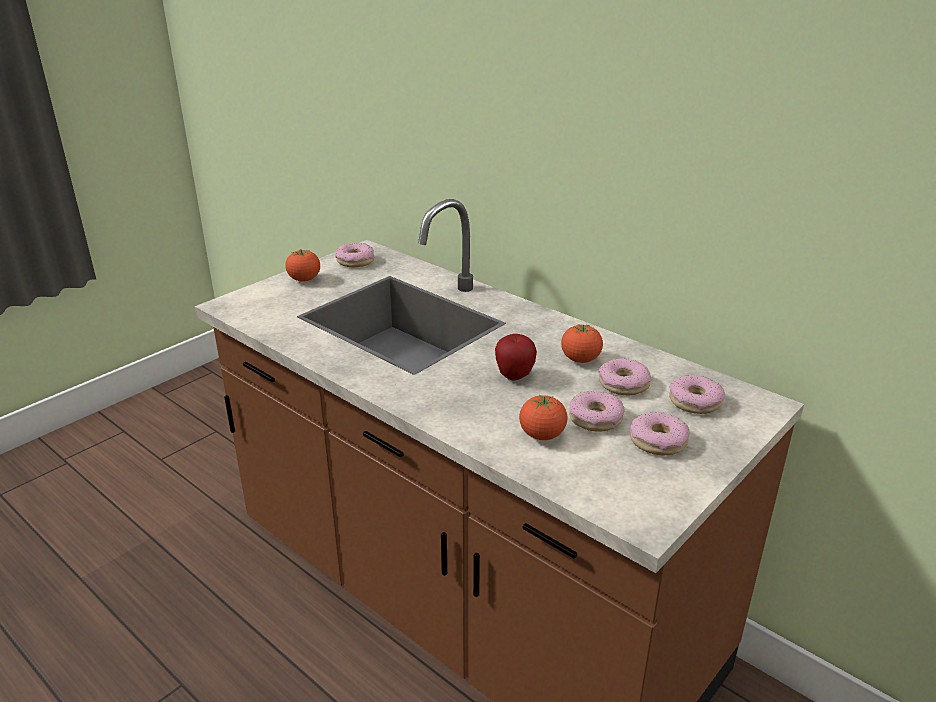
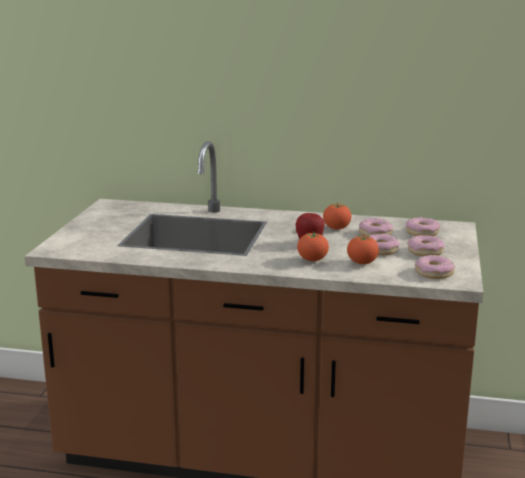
camera: 30 degrees left, 10 degrees down
(304, 280) = (89, 227): tomato -> tomato (312, 260)
(355, 261) = (111, 210): donut -> donut (434, 273)

